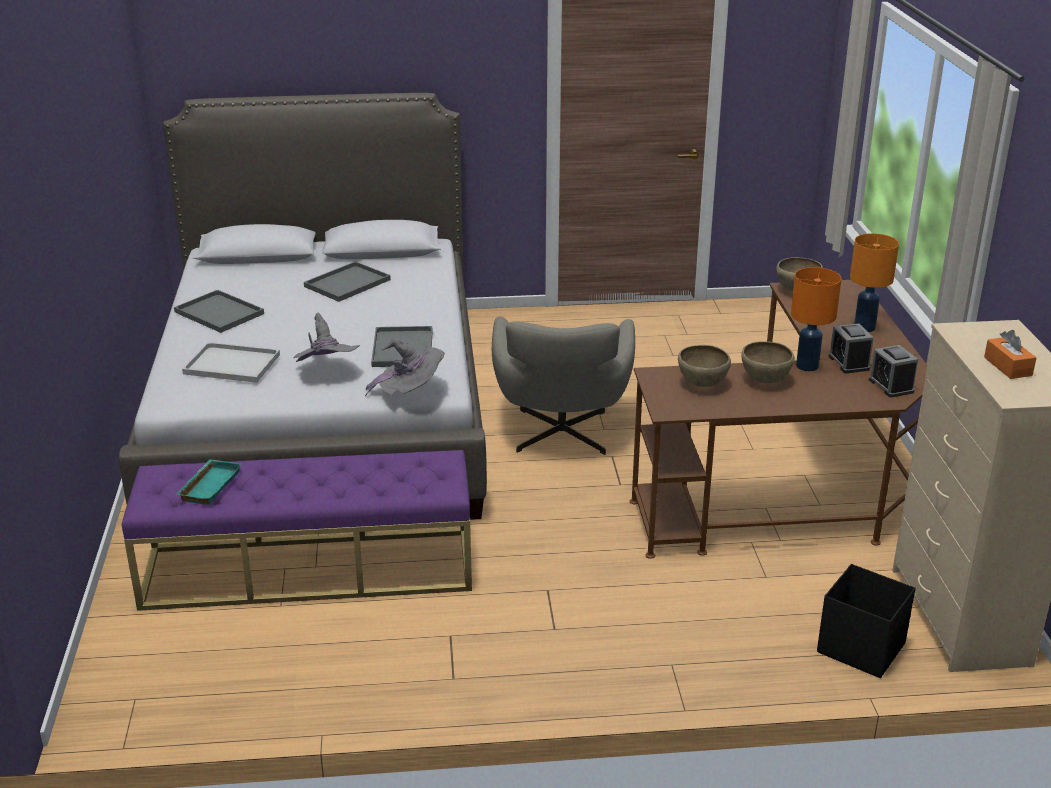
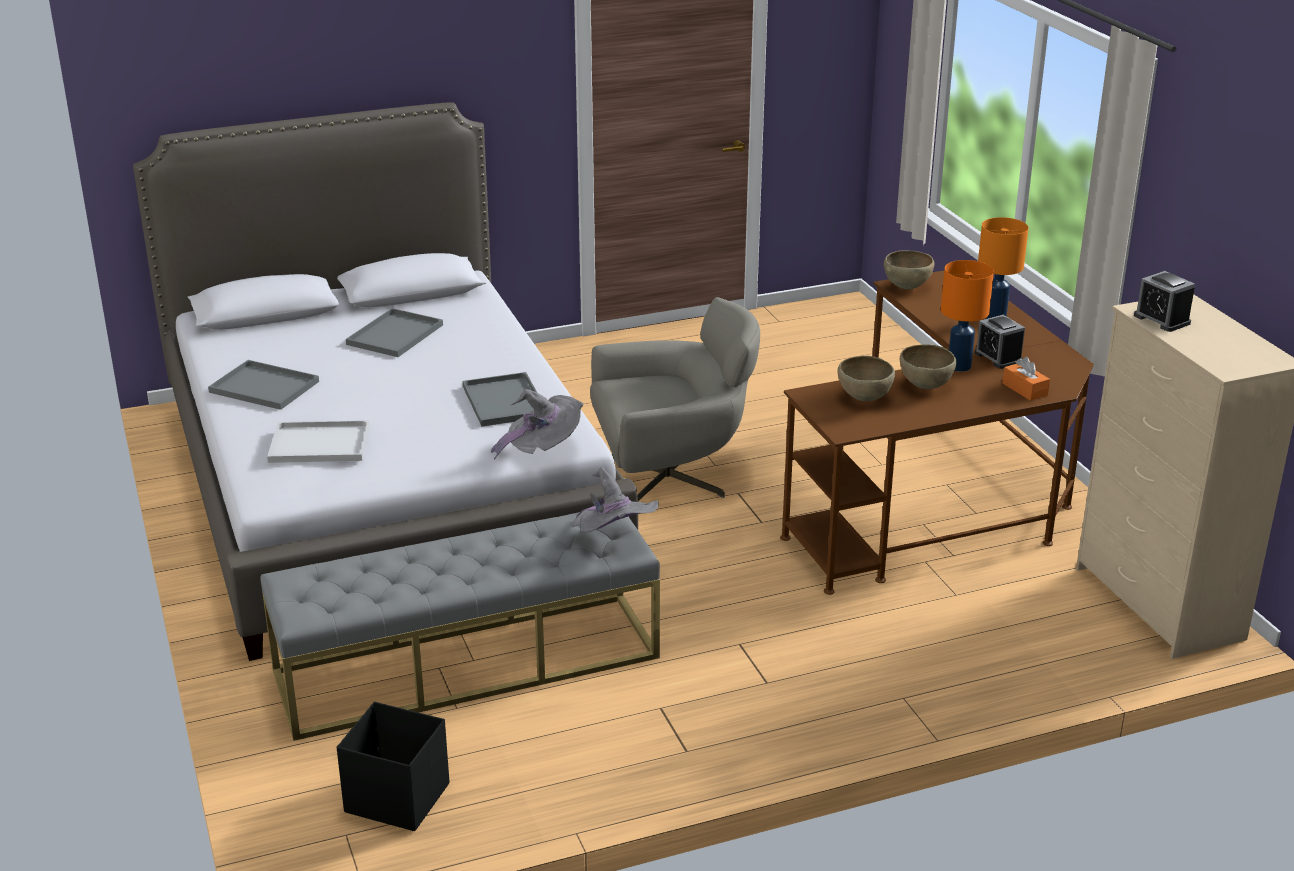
camera: 15 degrees left, 0 degrees up
(209, 485) = (360, 583): turquoise tray -> none
(309, 569) = (468, 664): purple bench -> grey bench
(326, 372) = (433, 439): grey hat -> grey hat (613, 538)
(561, 434) = (672, 477): grey armchair -> grey armchair turned 90 degrees counterclockwise
(860, 647) = (1078, 649): black storage box -> black storage box (396, 797)
(891, 386) = (1051, 376): alarm clock -> alarm clock (1162, 319)
(1008, 366) = (1206, 340): orange tissue box -> orange tissue box (1025, 389)

